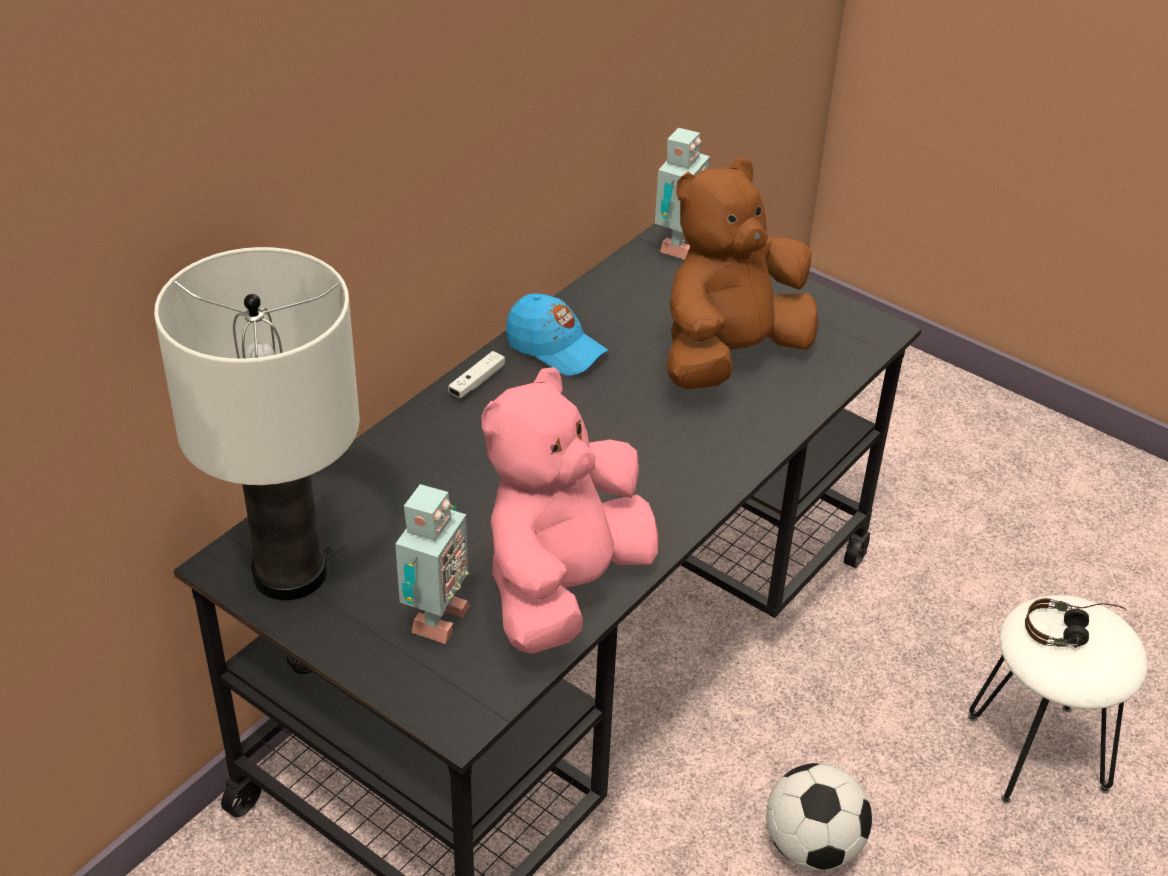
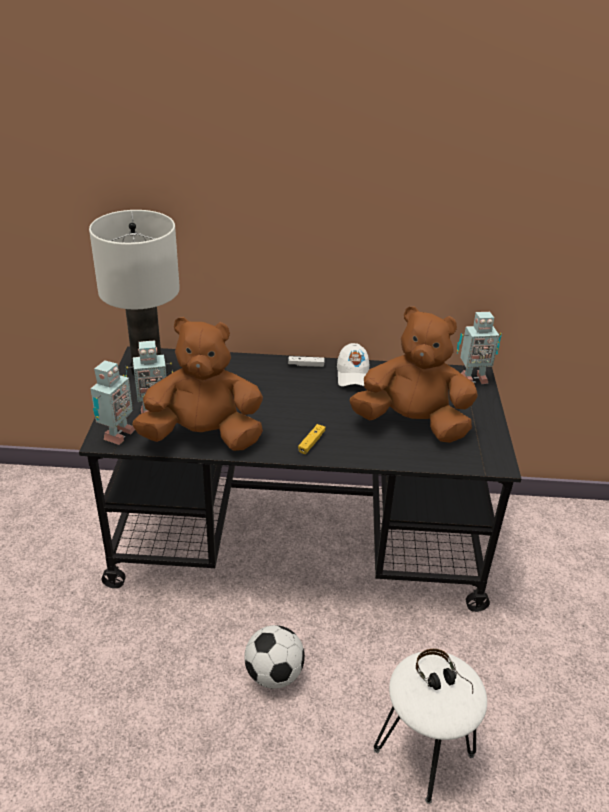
camera: 55 degrees right, 5 degrees down
(458, 696) = (116, 435): none -> toy robot
(555, 348) = (353, 375): blue cap -> white cap
(563, 587) = (203, 436): pink plush toy -> brown plush toy
(686, 475) = (311, 442): none -> yellow game controller

